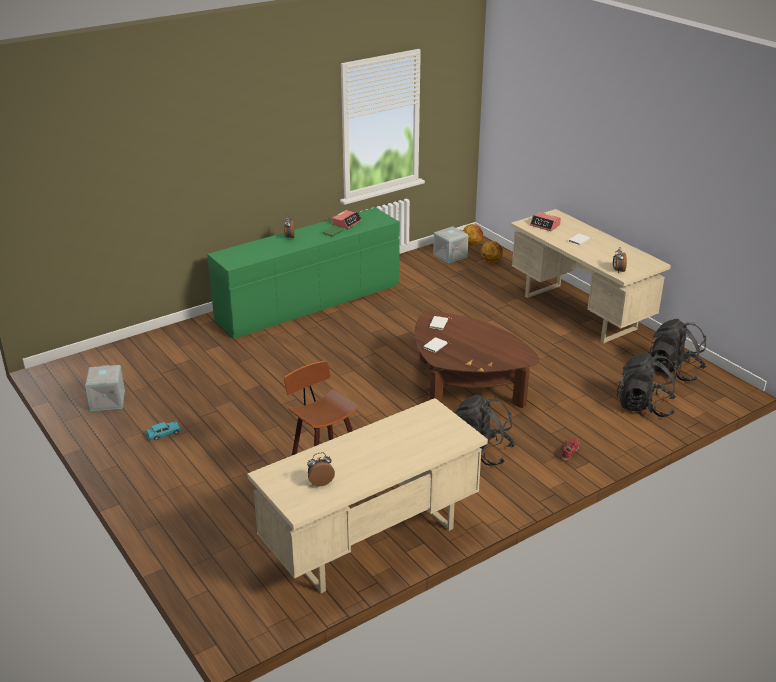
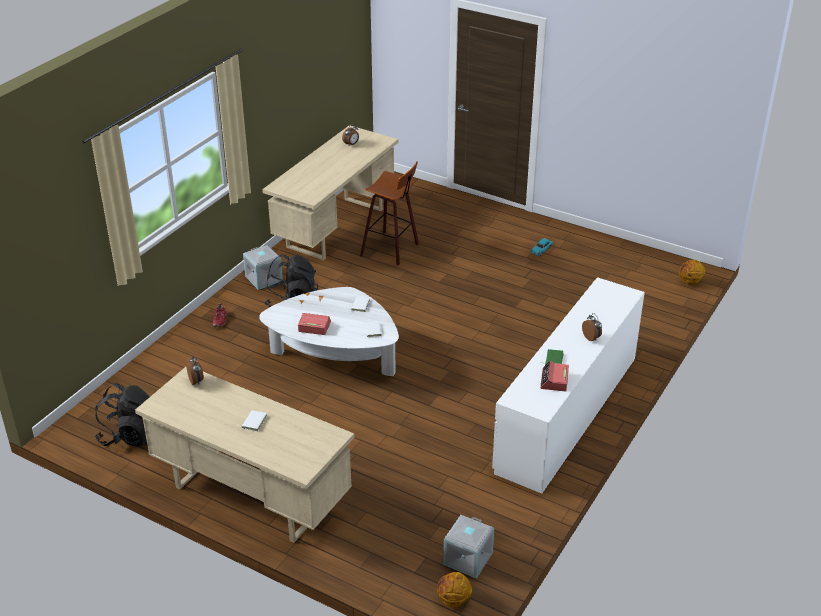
camera: 155 degrees right, 5 degrees up
(107, 400) = (617, 261): grey storage box -> grey storage box (264, 278)
(309, 302) = (568, 413): green dresser -> white dresser
(466, 385) = (335, 358): brown coffee table -> white coffee table
(491, 261) = (404, 565): basketball -> basketball (690, 282)
(545, 225) = (307, 440): alarm clock -> alarm clock (314, 327)
(644, 406) = (159, 383): black backpack -> none

